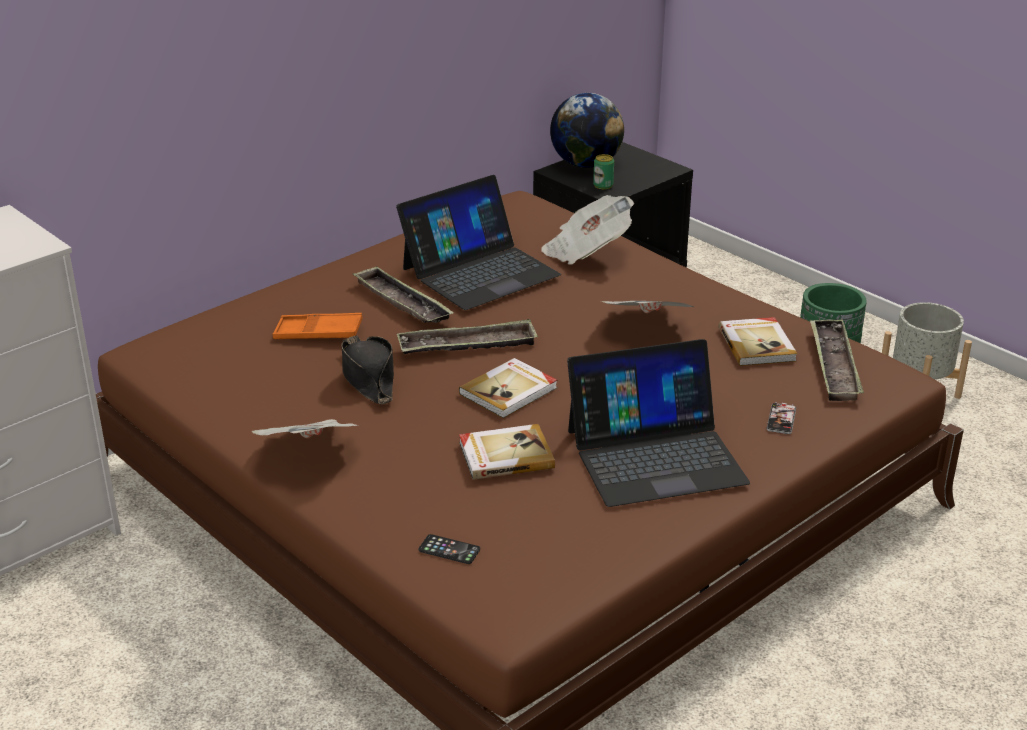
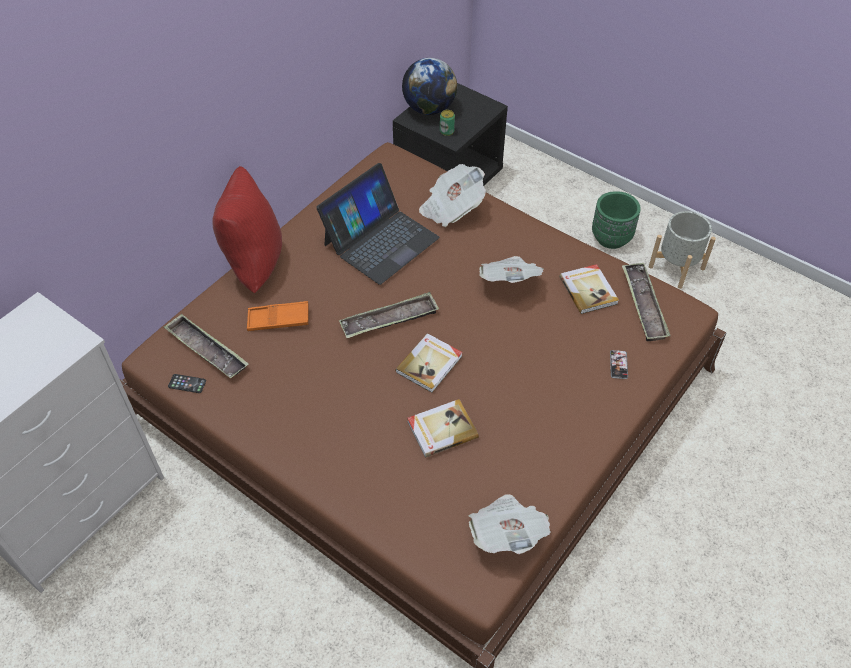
camera: 10 degrees left, 20 degrees up
(304, 281) = (253, 264): none -> red pillow
(310, 451) = (305, 445): newspaper -> newspaper (506, 533)
(368, 377) = (327, 363): black hat -> none
(402, 302) = (331, 280): tray -> tray (207, 350)
(449, 550) = (424, 527): phone -> phone (187, 384)
(655, 456) = (542, 414): laptop -> none

